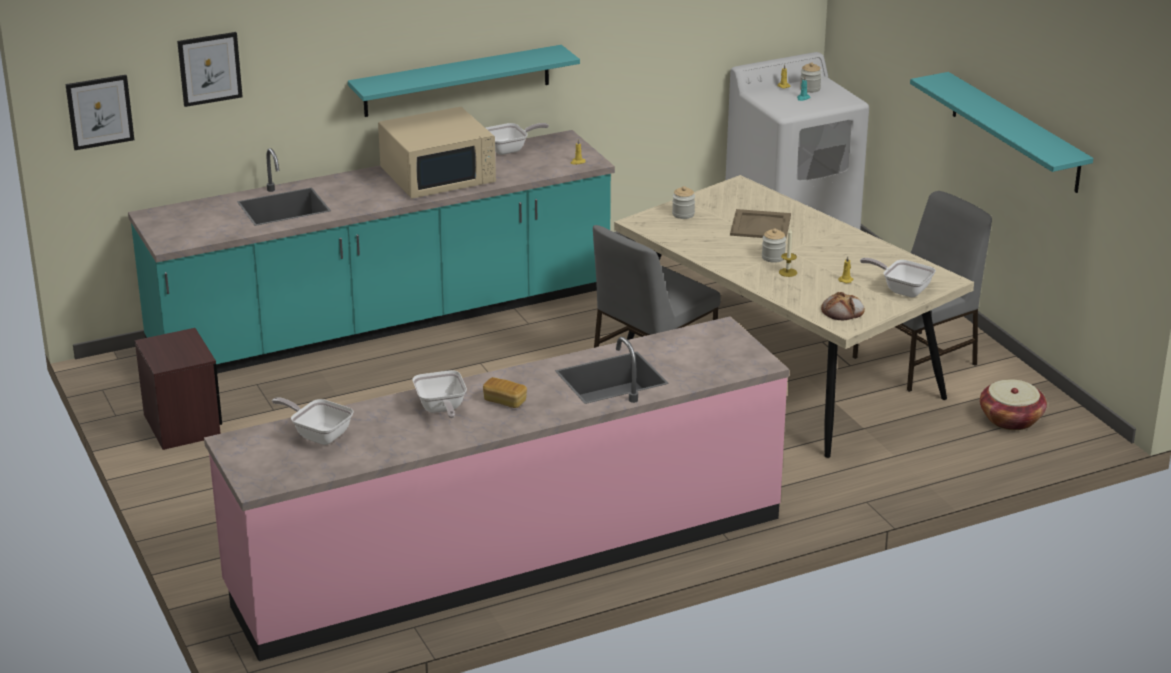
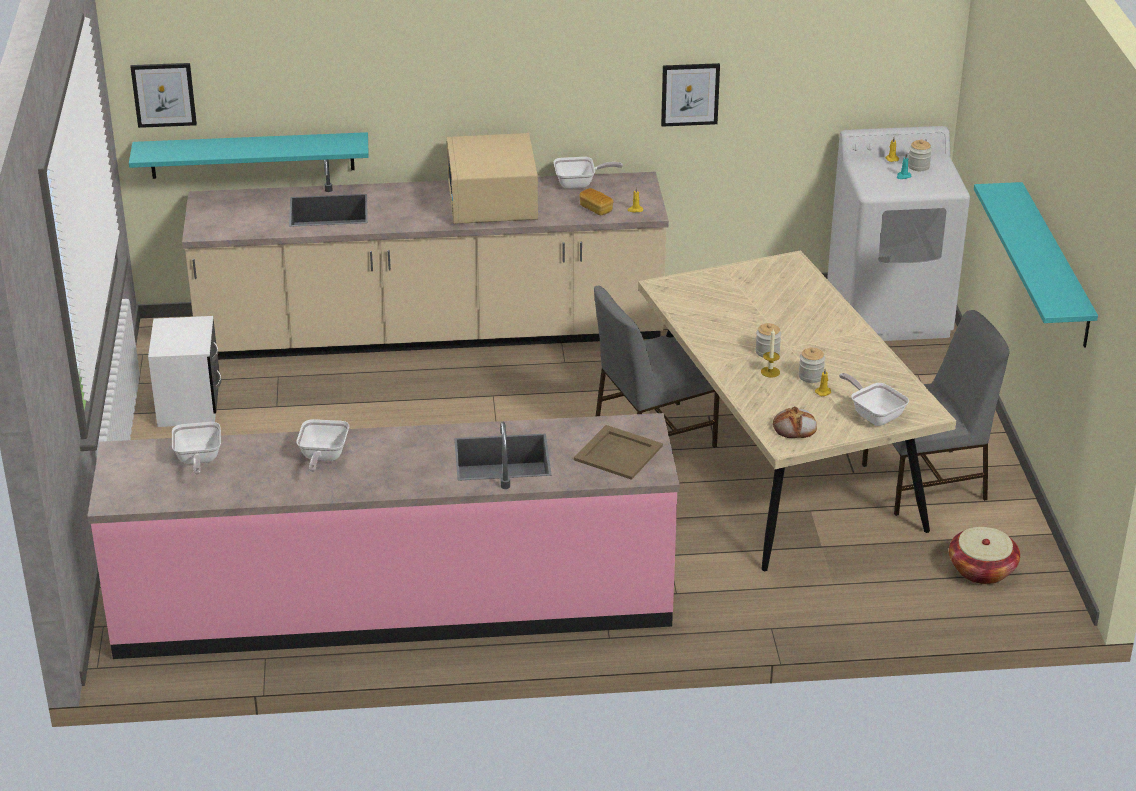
camera: 20 degrees right, 5 degrees up
(182, 425) = (189, 405): brown nightstand -> white nightstand
(209, 68) = (273, 67): picture -> picture (690, 94)
(318, 434) = (198, 460): frying pan -> frying pan turned 150 degrees counterclockwise
(384, 322) = (431, 334): turquoise counter -> beige counter
(439, 176) = (492, 202): beige microwave -> beige microwave turned 90 degrees clockwise
(457, 81) = (532, 108): turquoise shelf -> turquoise shelf (252, 155)
(505, 401) = (385, 461): bread -> bread (596, 209)
(683, 214) = (711, 285): jar -> jar (811, 376)
(760, 225) = (779, 312): beige tray -> beige tray (617, 453)

